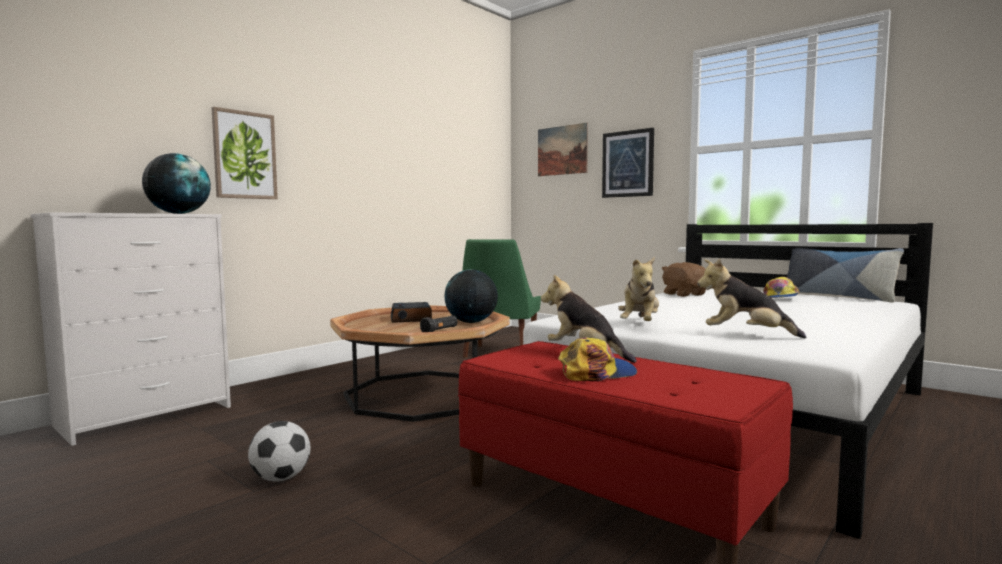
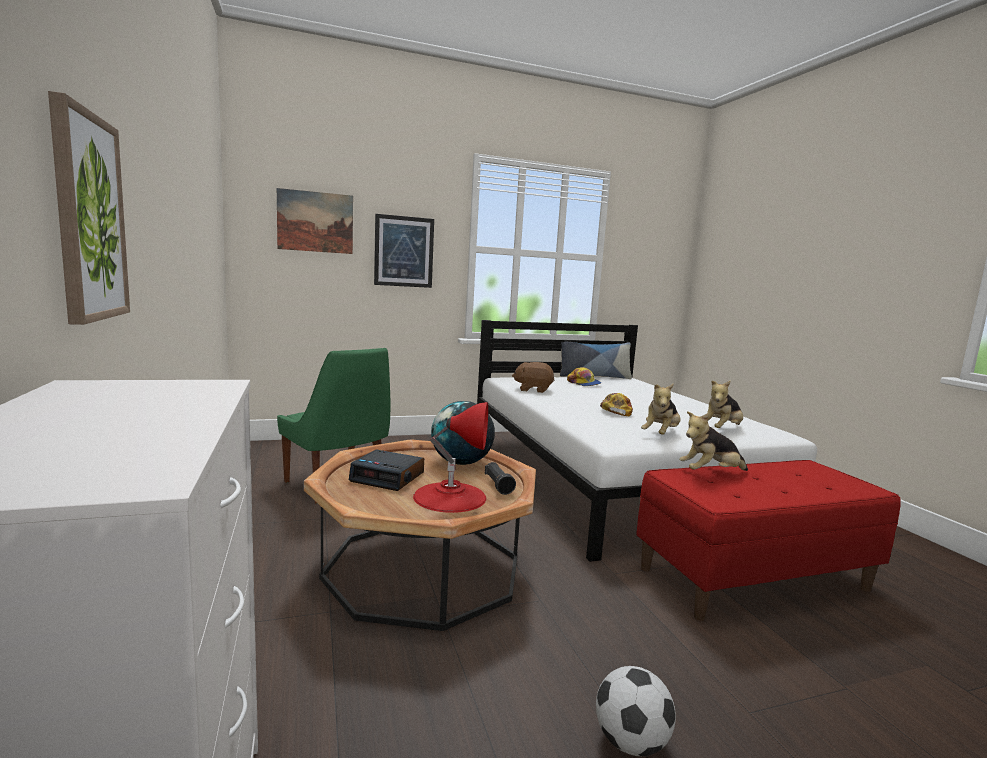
camera: 60 degrees left, 5 degrees up
(178, 213) = (180, 394): globe -> none
(401, 329) = (450, 496): none -> red table lamp
(596, 373) = (778, 488): cap -> cap (615, 411)
(640, 324) = (661, 434): plush toy -> plush toy turned 75 degrees clockwise

